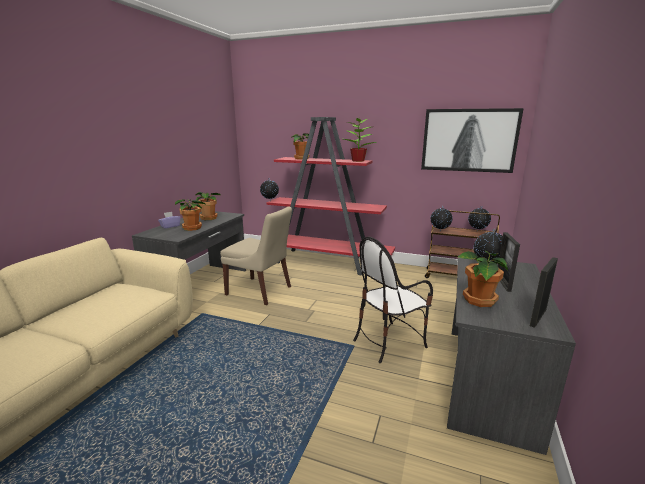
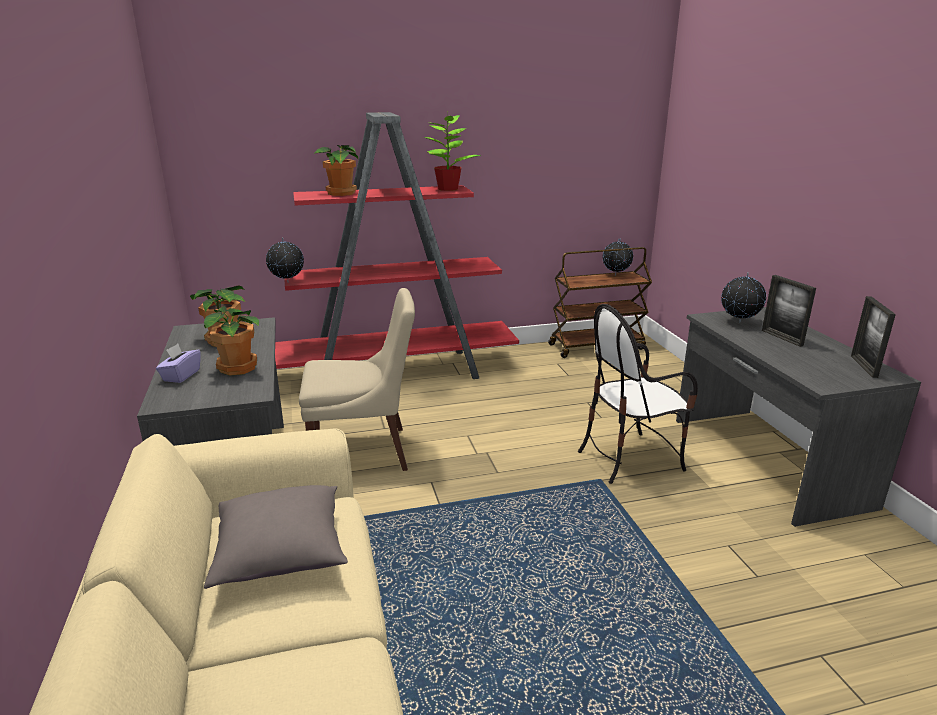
camera: 35 degrees left, 5 degrees up
(108, 302) = (282, 554): none -> grey pillow
(388, 342) = (630, 458): chair -> chair turned 45 degrees clockwise
(439, 231) = (576, 284): globe -> none
(469, 140) = (594, 143): picture -> none
(478, 300) = (798, 365): potted plant -> none

